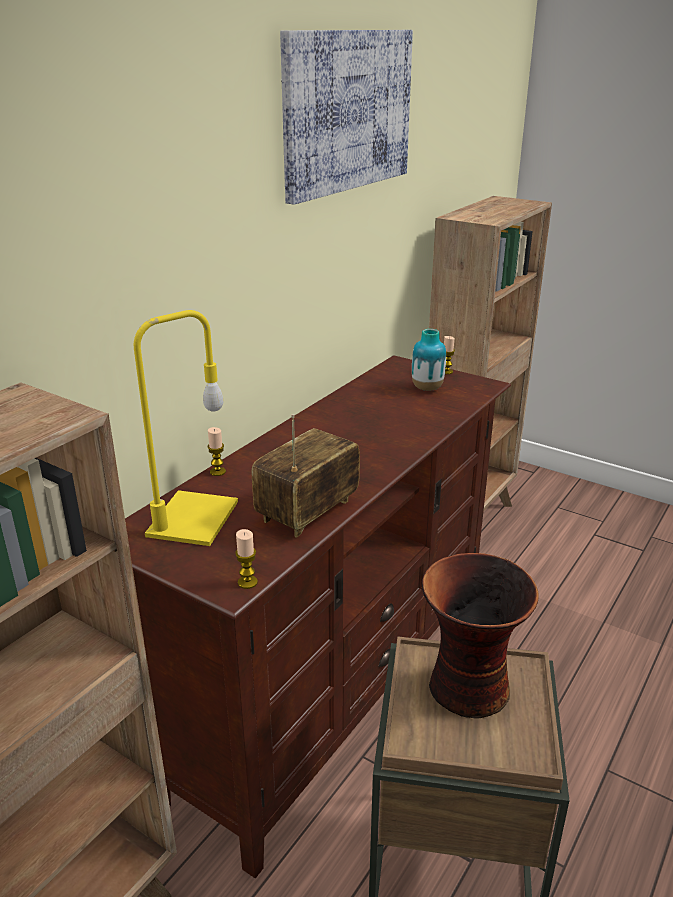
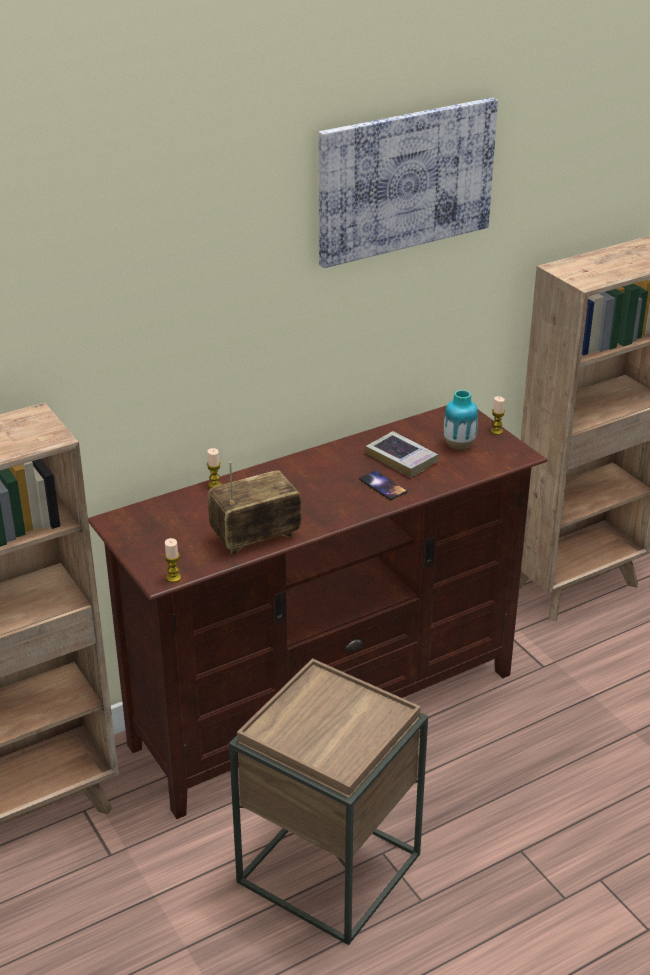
camera: 25 degrees right, 5 degrees up
(193, 520) = (169, 521): yellow table lamp -> none
(387, 408) = (402, 458): none -> book
(393, 434) = (383, 486): none -> phone
(468, 690) = (335, 712): vase -> none

